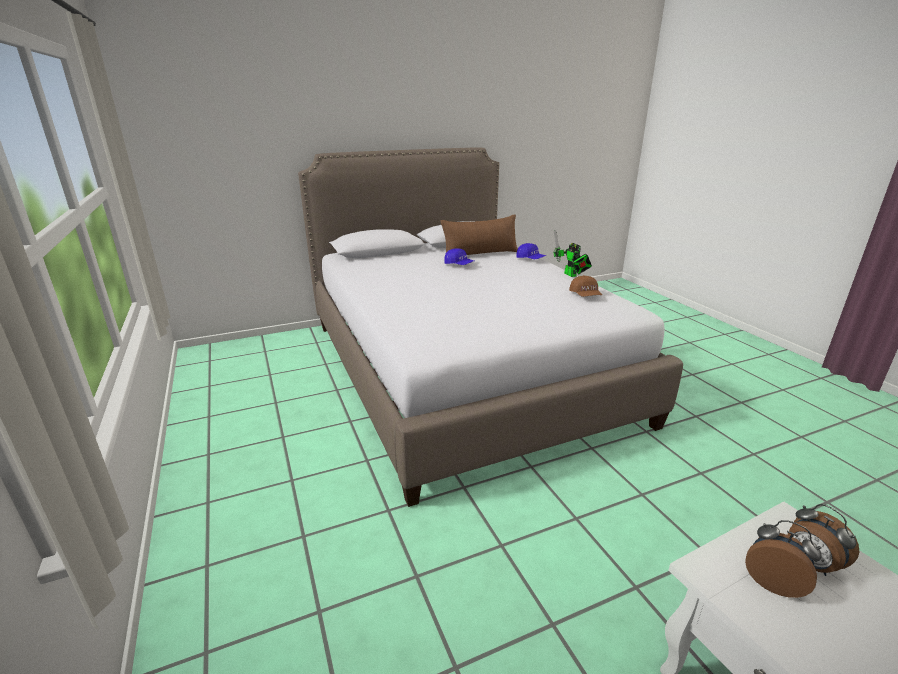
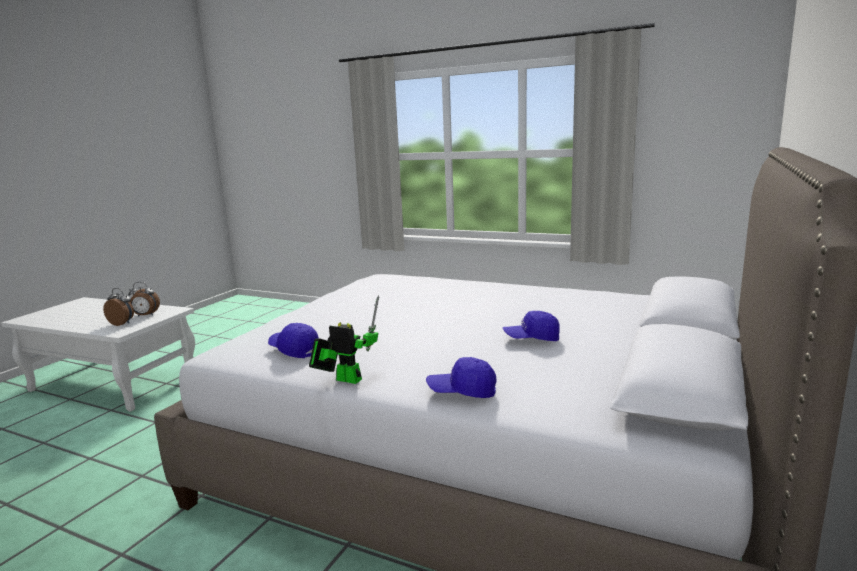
camera: 140 degrees right, 10 degrees down
(480, 254) = (562, 370): brown pillow -> none
(585, 295) = (294, 350): brown cap -> blue cap

